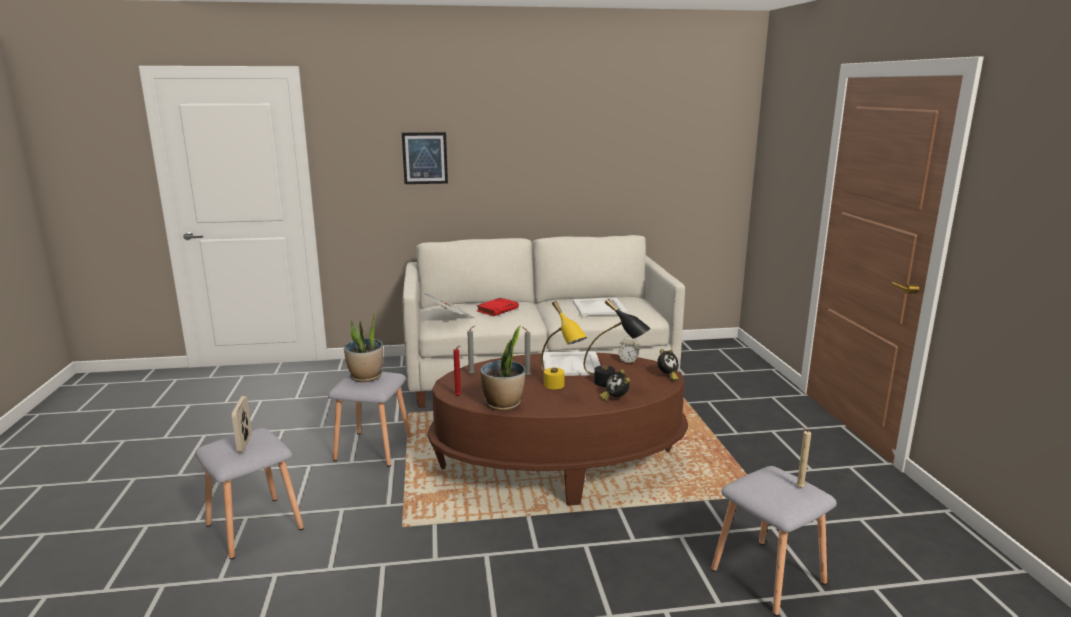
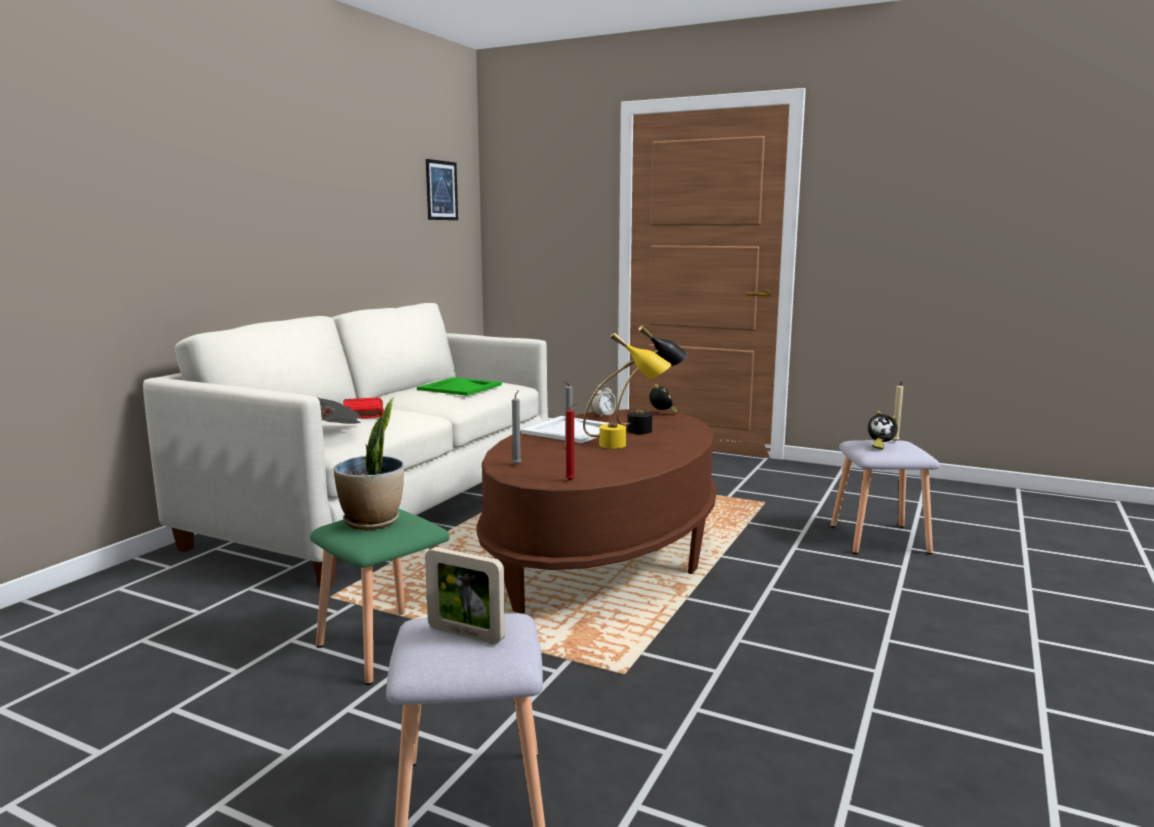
camera: 55 degrees left, 5 degrees down
(371, 449) = (385, 647): grey stool -> green stool
(425, 158) = (146, 194): picture -> picture (441, 190)
(503, 404) = (628, 469): potted plant -> none
(600, 307) = (460, 387): white tray -> green tray
(615, 399) = (684, 436): alarm clock -> alarm clock (879, 446)

